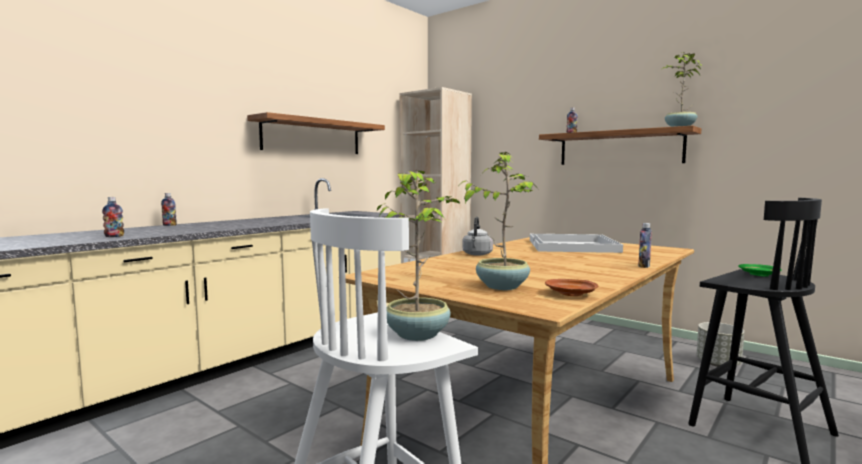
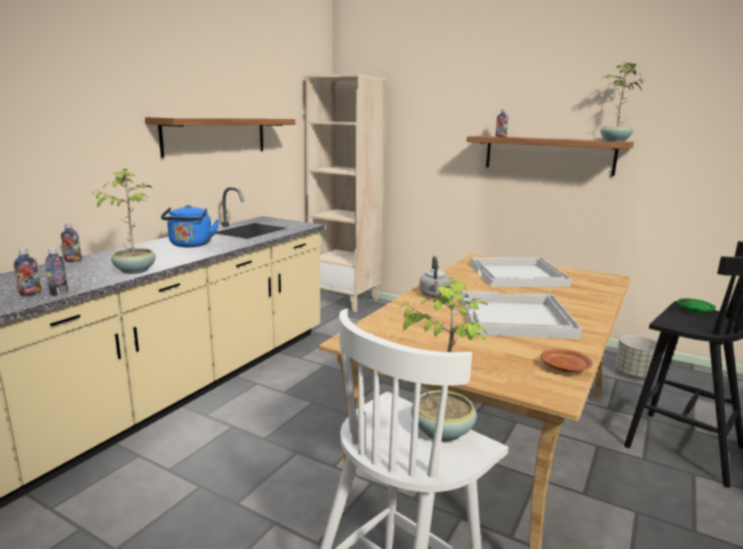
camera: 10 degrees left, 10 degrees up
(274, 220) = (190, 245): none -> blue kettle
(501, 286) = (494, 357): potted plant -> potted plant (135, 270)
(545, 267) = (514, 317): none -> white tray
(644, 266) = (603, 312): bottle -> bottle (59, 293)

